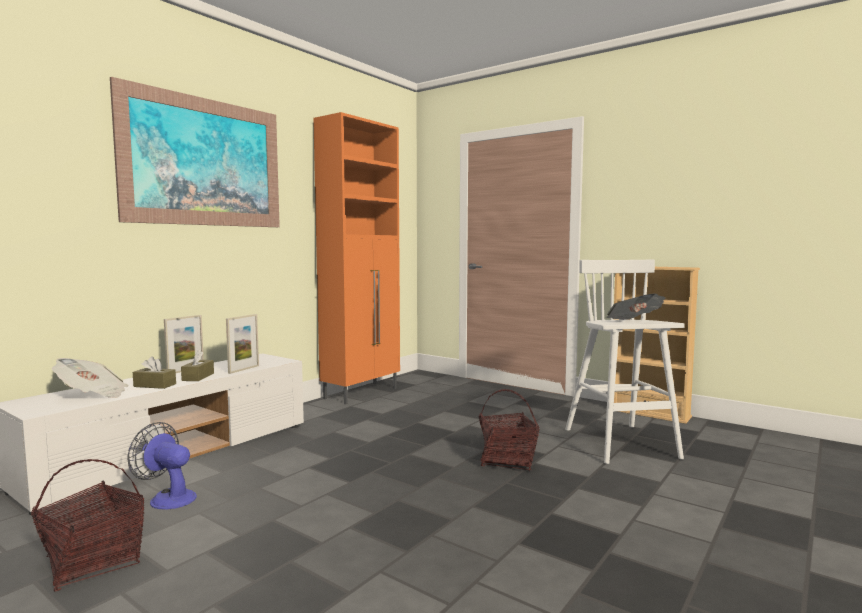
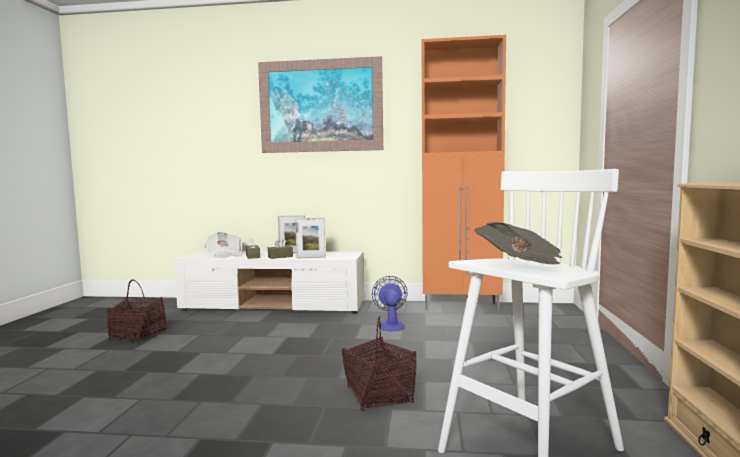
camera: 60 degrees right, 0 degrees up
(167, 498) = (215, 323): fan -> fan (391, 325)

